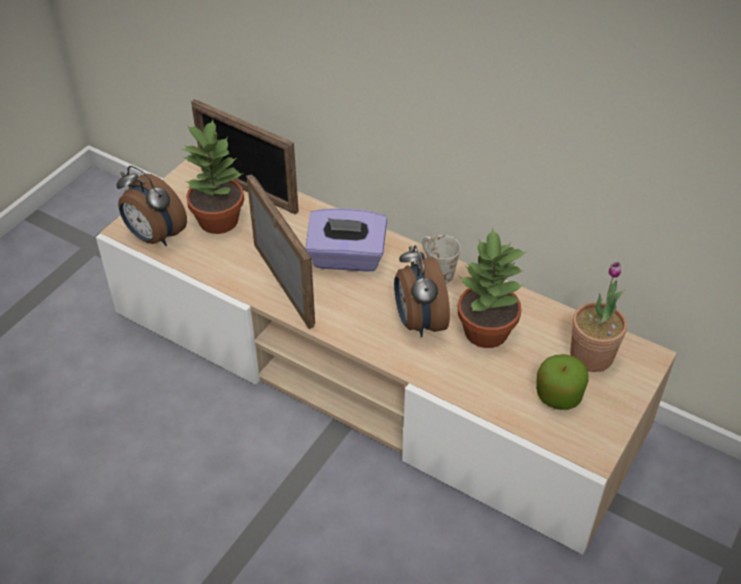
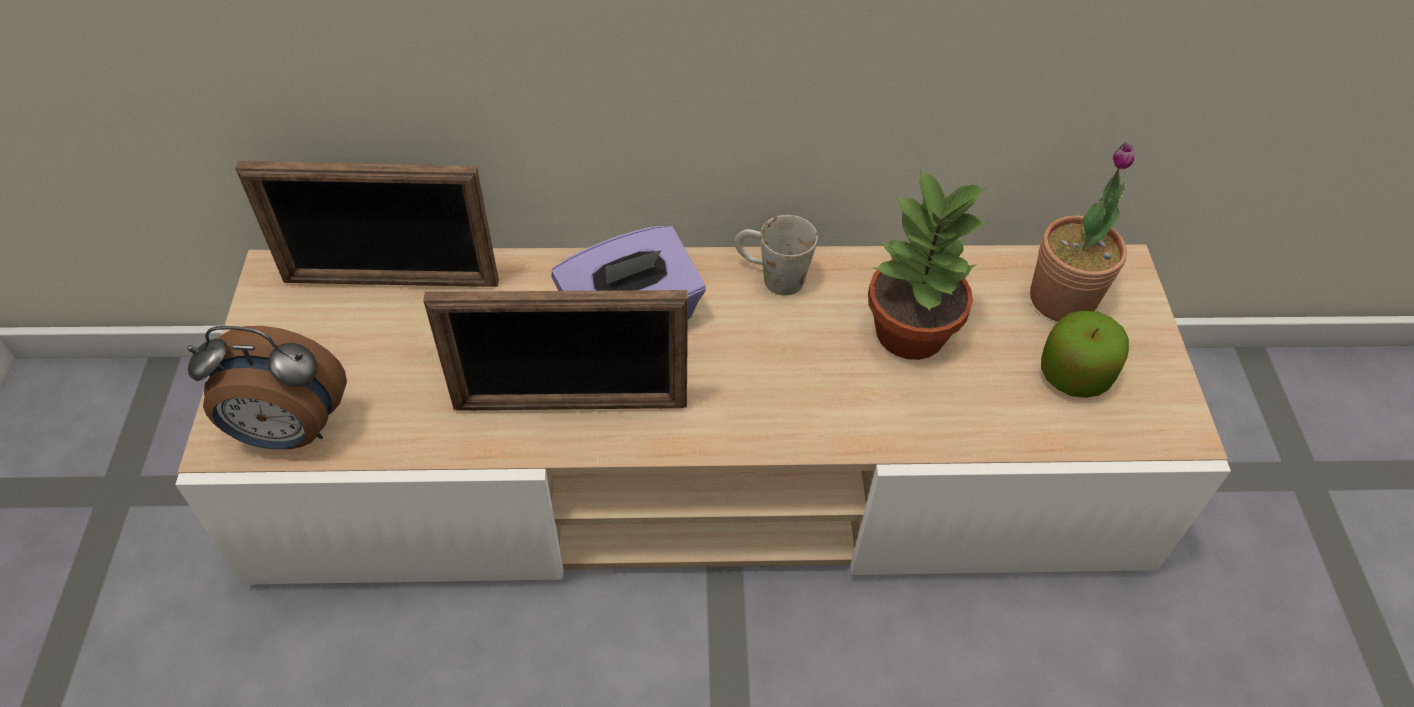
camera: 35 degrees left, 5 degrees up
(218, 219) = (378, 351): potted plant -> none
(284, 284) = (570, 406): picture frame -> picture frame turned 150 degrees clockwise
(418, 321) = (812, 364): alarm clock -> none

